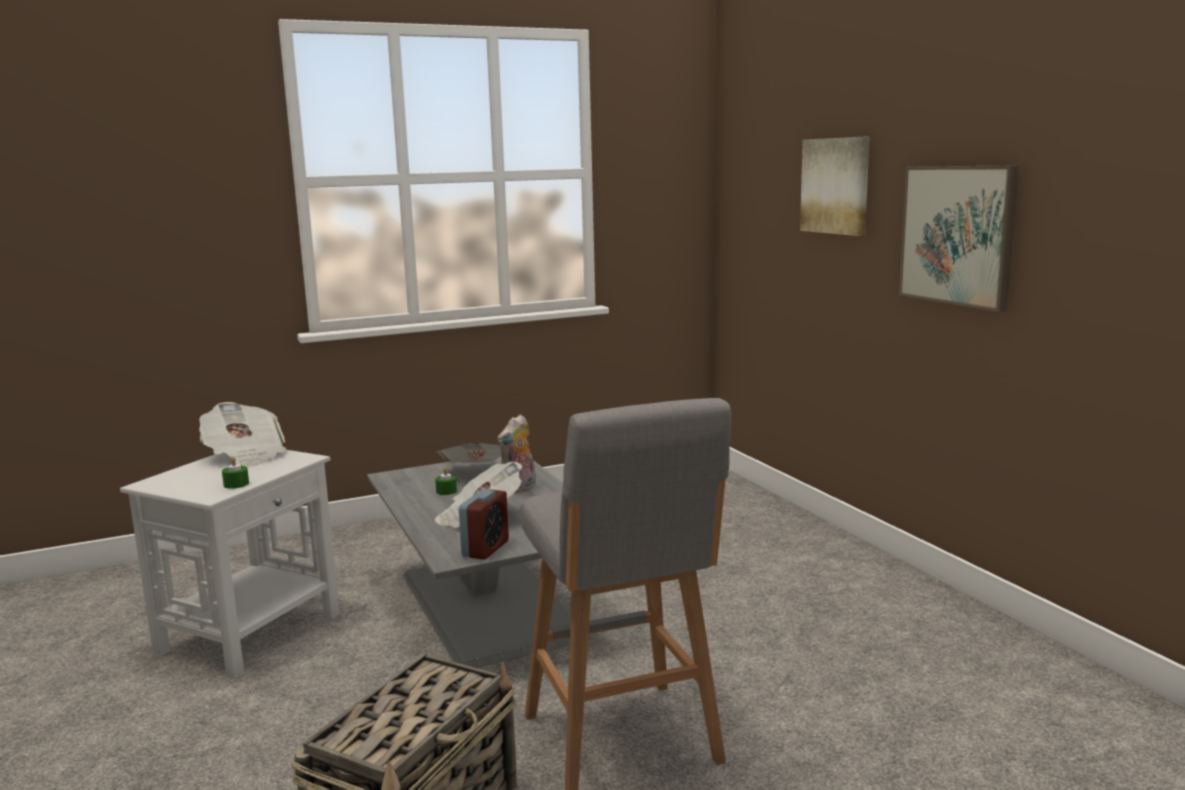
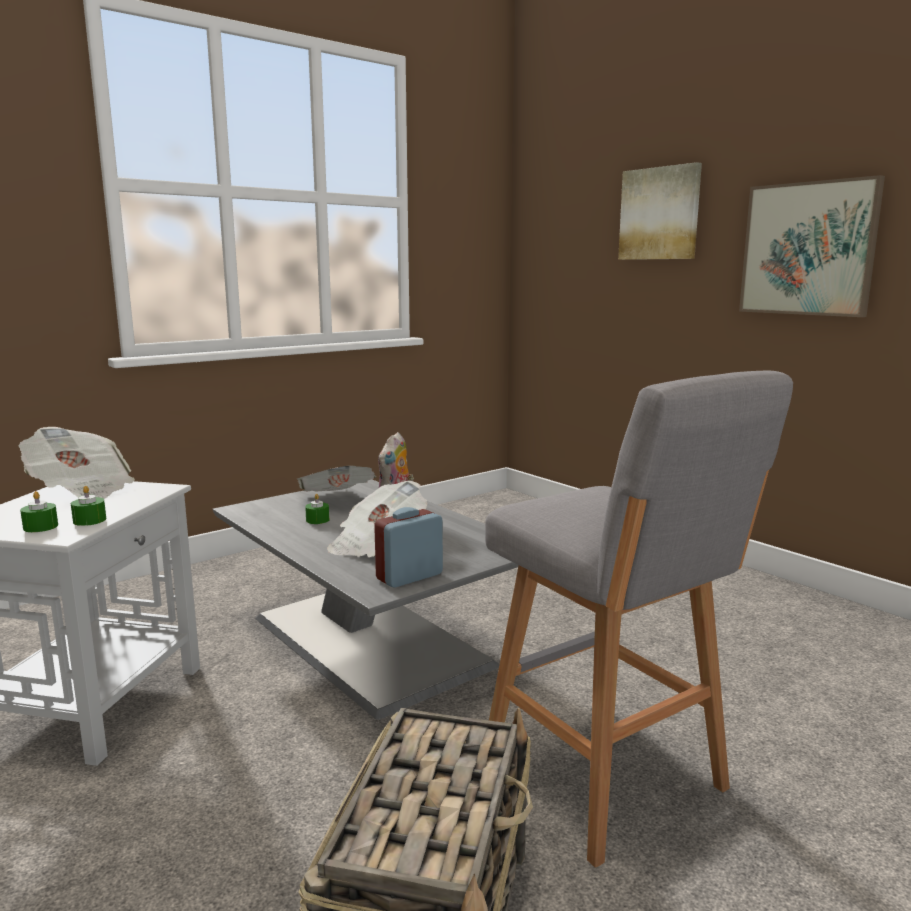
camera: 15 degrees left, 0 degrees up
(200, 487) = (40, 527): none -> green candle
(485, 549) = (409, 576): alarm clock -> alarm clock turned 135 degrees counterclockwise

